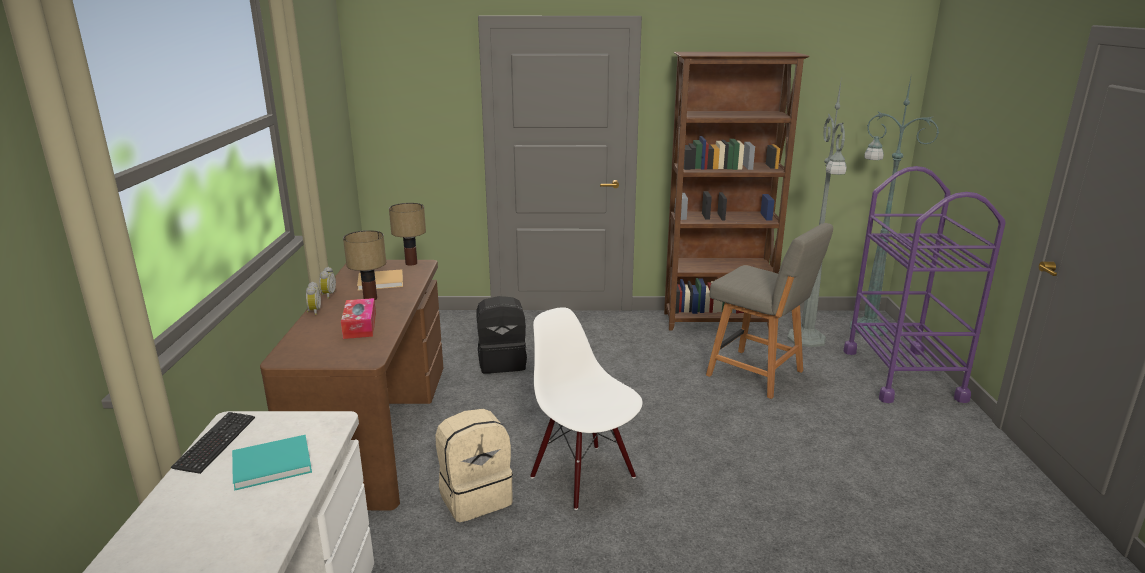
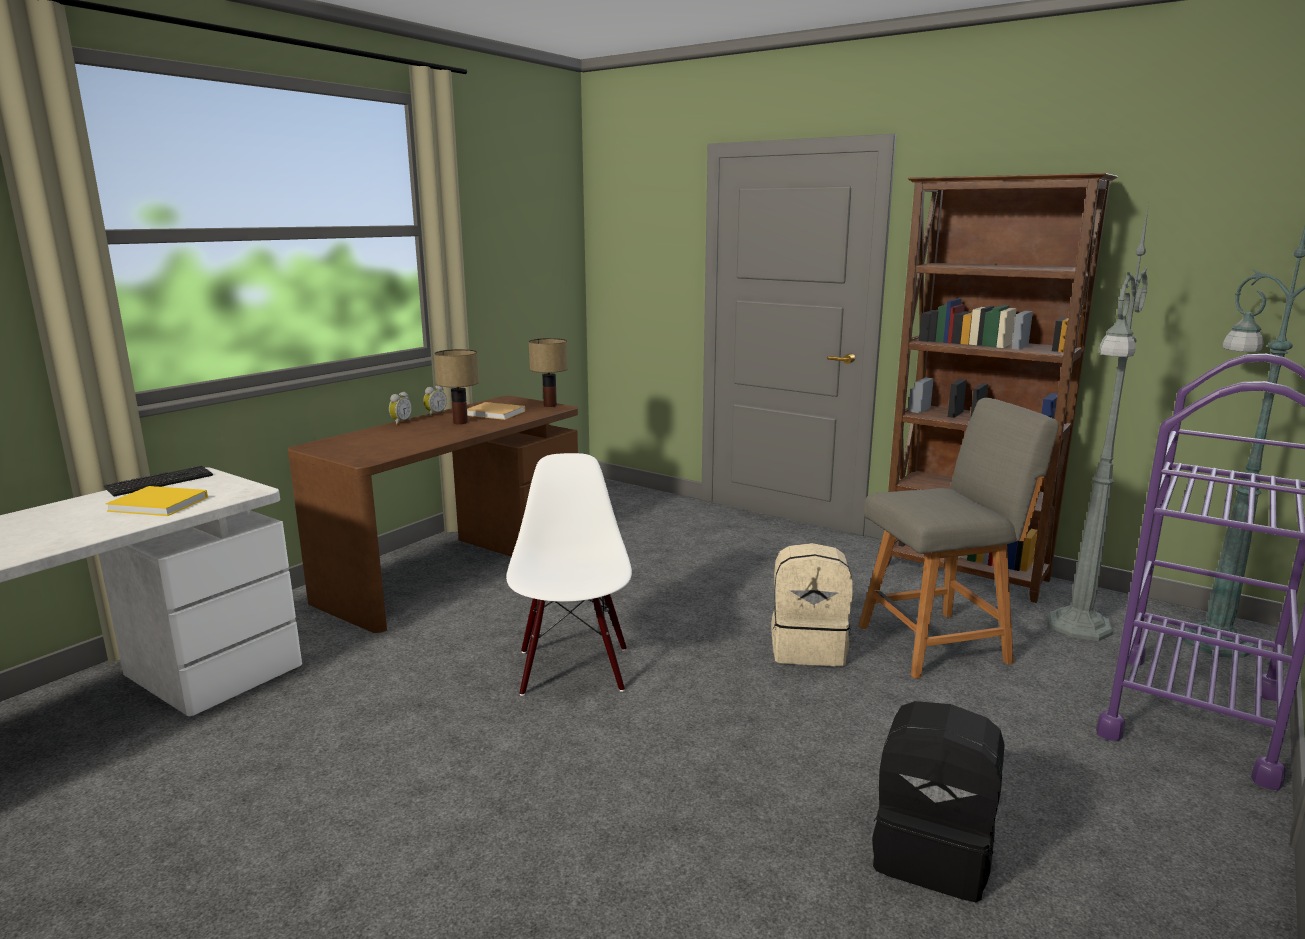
camera: 35 degrees right, 5 degrees down
(275, 464) = (160, 504): turquoise book -> yellow book
(360, 326) = (410, 438): tissue box -> none
(475, 497) = (451, 649): beige backpack -> beige backpack (808, 648)
(502, 362) = (644, 546): black backpack -> black backpack (933, 854)
(758, 374) = (938, 643): grey chair -> grey chair turned 90 degrees counterclockwise

